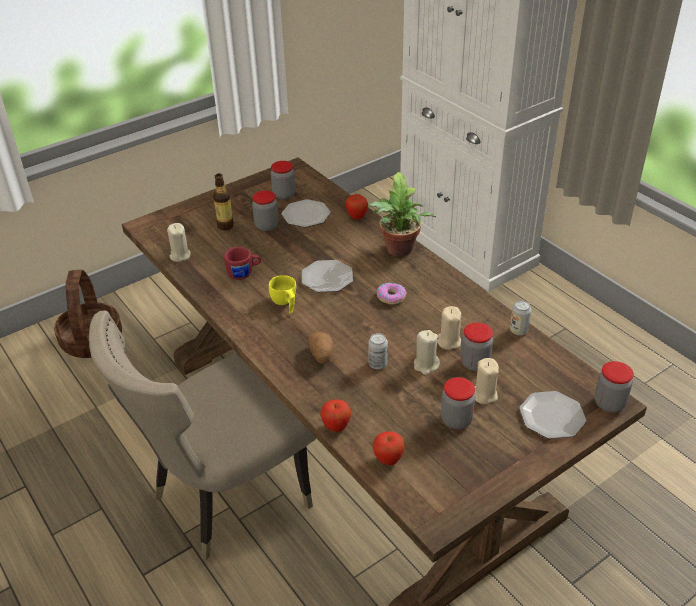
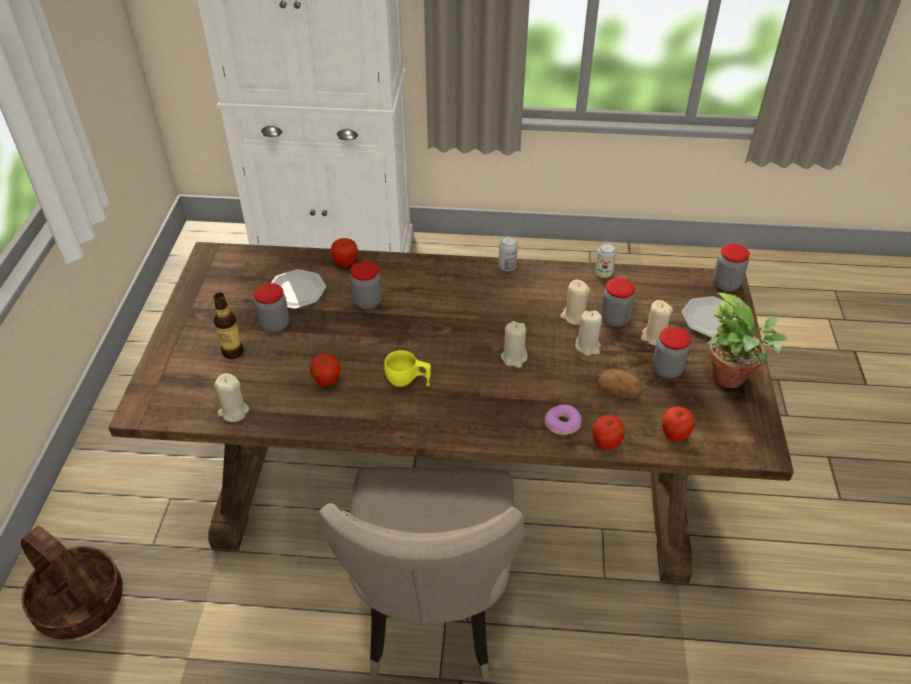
camera: 50 degrees left, 5 degrees up
(244, 273) = (327, 382): red mug -> apple
(284, 194) = (243, 285): jar -> jar (367, 302)
(321, 355) = (506, 399): potato -> potato (619, 392)
(326, 278) = (406, 333): plate -> none
(366, 336) = (514, 357): none -> beige candle
(377, 364) = (556, 372): can -> can (507, 266)
(391, 297) = (480, 312): donut -> donut (562, 423)
(399, 251) = (427, 270): potted plant -> potted plant (732, 378)

